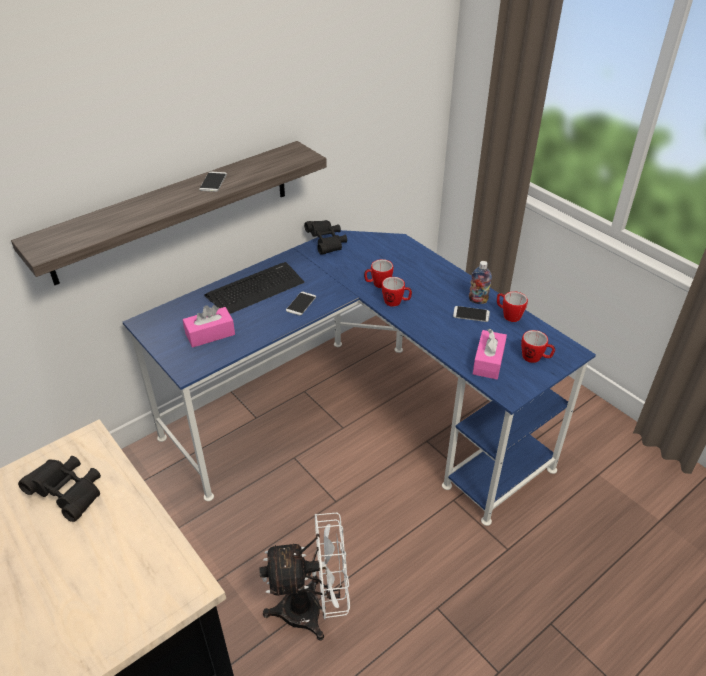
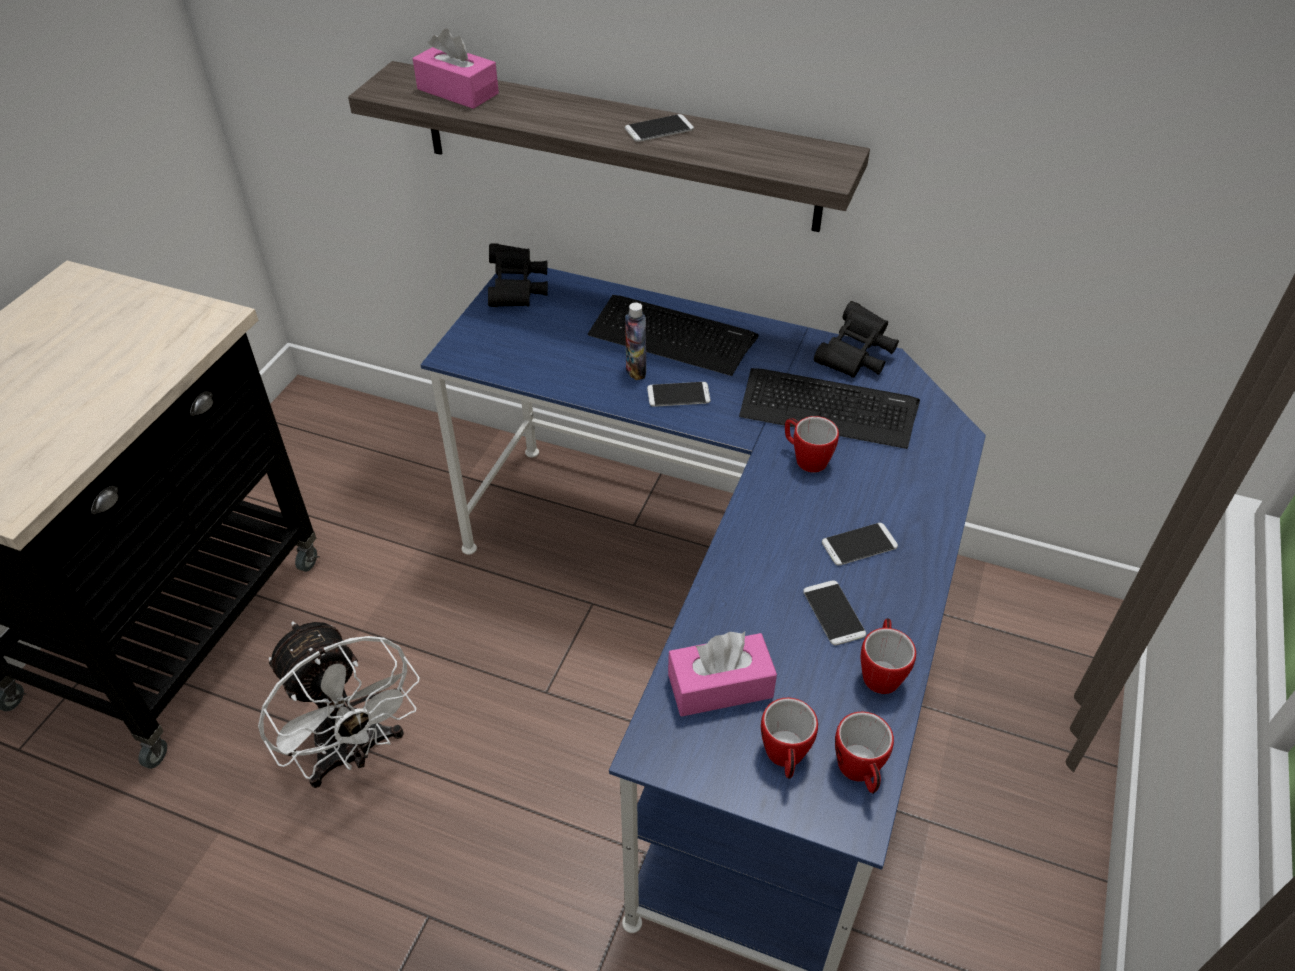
camera: 60 degrees right, 5 degrees up
(69, 494) = (124, 345): black binoculars -> black binoculars (517, 289)
(210, 334) = (540, 340): pink tissue box -> pink tissue box (458, 91)
(353, 265) = (828, 409): none -> keyboard
(396, 302) = (778, 500): mug -> mug (860, 772)
(439, 292) = (859, 545): none -> phone
(478, 300) = (884, 608): bottle -> bottle (636, 371)

